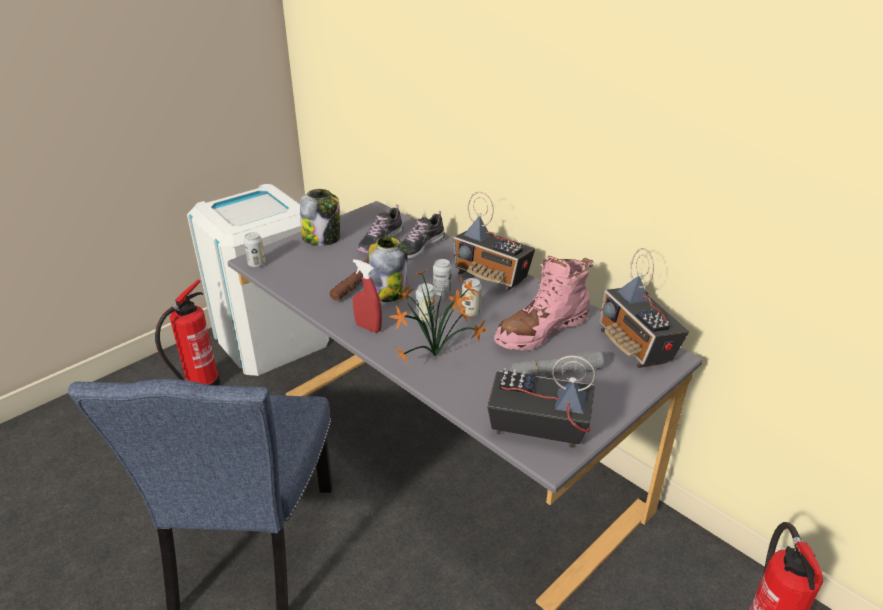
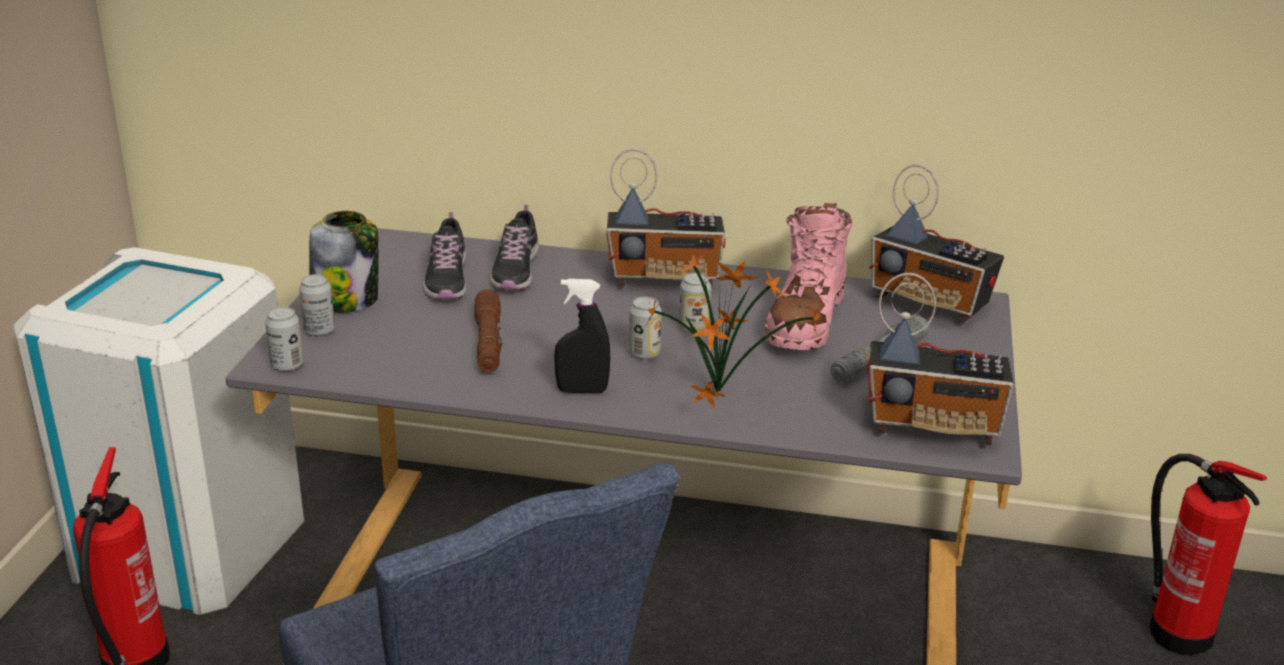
camera: 35 degrees left, 5 degrees down
(368, 327) = (582, 390): red spray bottle -> black spray bottle
(387, 292) = (547, 339): jar -> none
(442, 292) = (624, 316): can -> can (319, 330)
(536, 430) = (934, 427): radio -> radio turned 150 degrees counterclockwise

